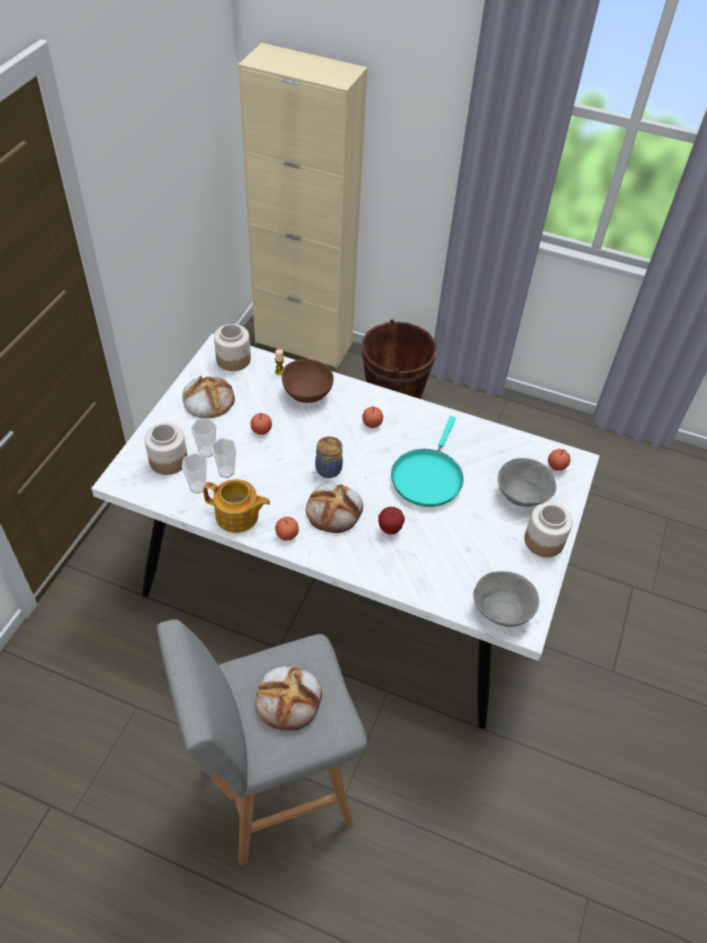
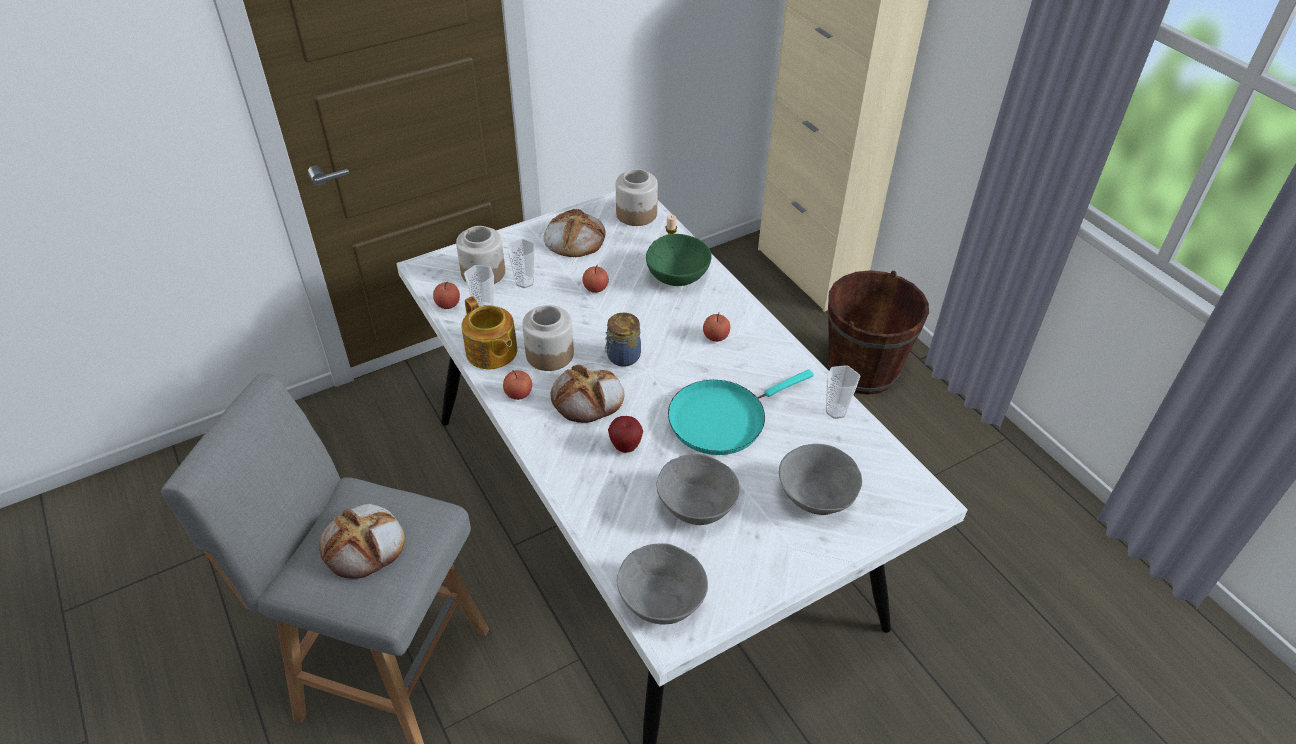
camera: 40 degrees right, 5 degrees down
(226, 472) = (523, 308): cup -> cup (836, 411)
(307, 394) = (677, 277): brown bowl -> green bowl
(467, 541) = (697, 506): none -> grey bowl
(543, 541) = (790, 559): jar -> jar (549, 354)
(556, 466) = (894, 490): apple -> apple (448, 304)

